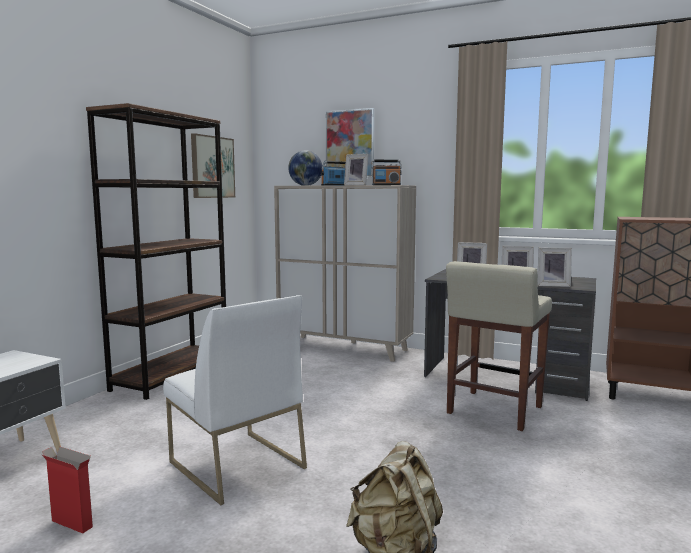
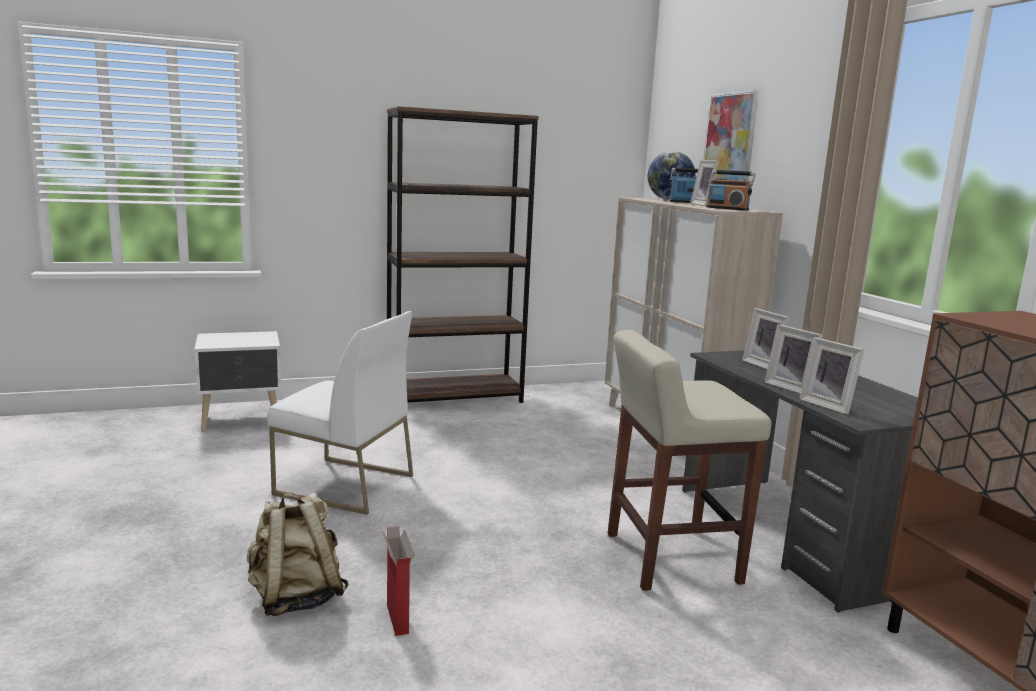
camera: 45 degrees right, 5 degrees up
(71, 523) = (198, 472): cardboard box -> cardboard box (397, 618)
(212, 167) = (566, 169): picture -> none
(235, 465) = (343, 485): white chair -> white chair turned 75 degrees counterclockwise

